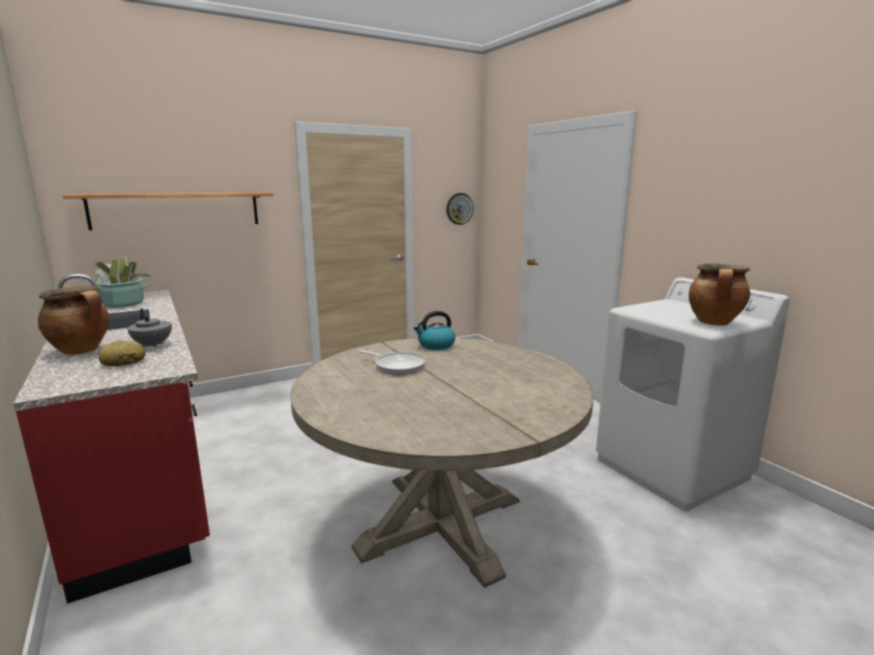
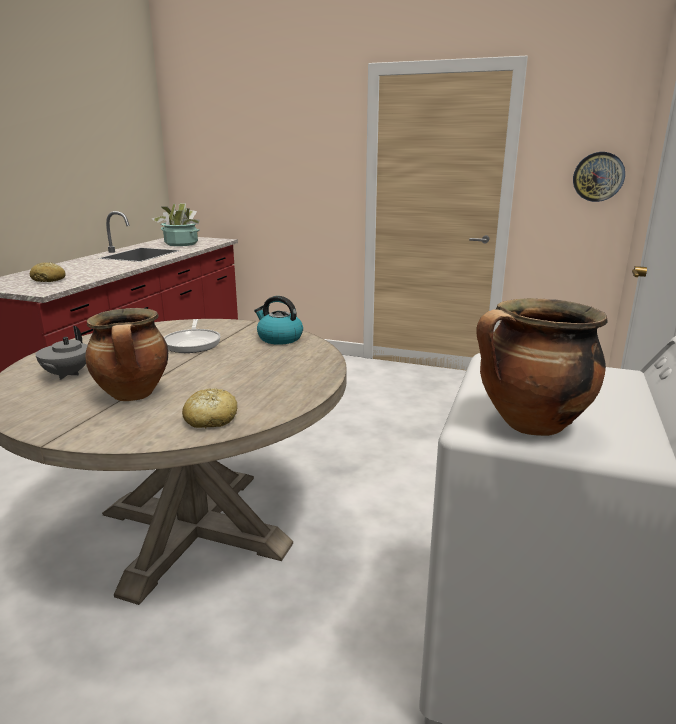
camera: 50 degrees right, 5 degrees up
(82, 350) = (63, 268): cooking pot -> cooking pot (134, 395)
(152, 345) = (92, 274): grey teapot -> grey teapot (66, 375)
(177, 210) = (252, 164): shelf -> none
(556, 390) = (211, 419): none -> bread

